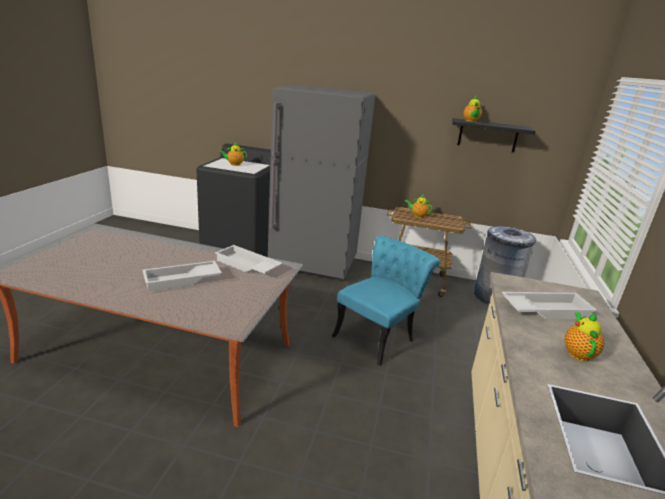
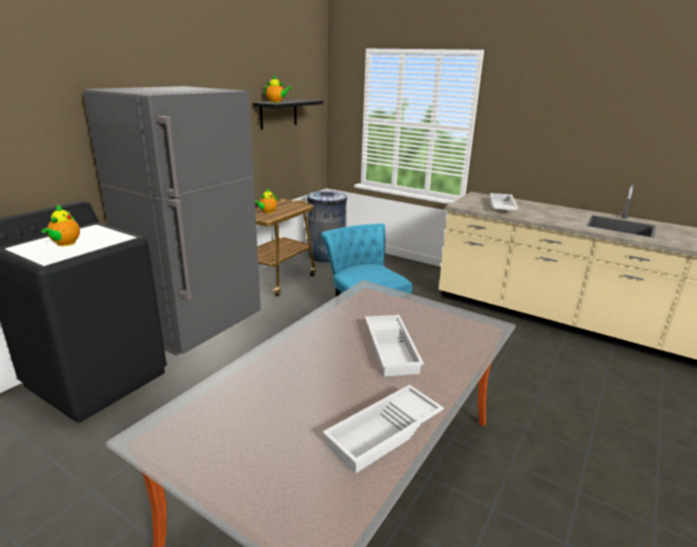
camera: 70 degrees left, 0 degrees up
(247, 265) = (361, 307): white tray -> white tray (385, 433)
(578, 353) = (550, 213): teapot -> none

